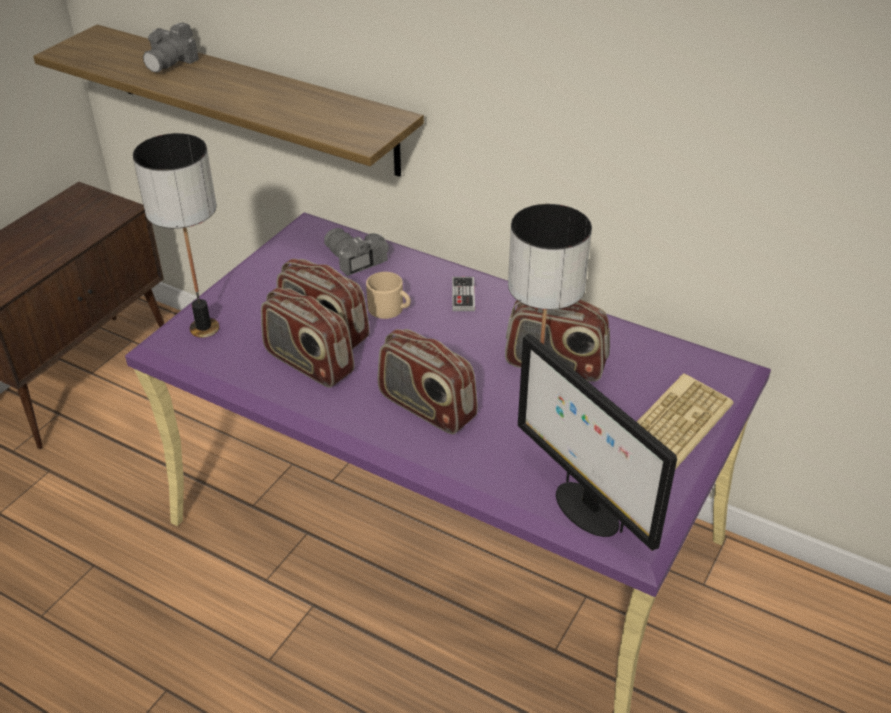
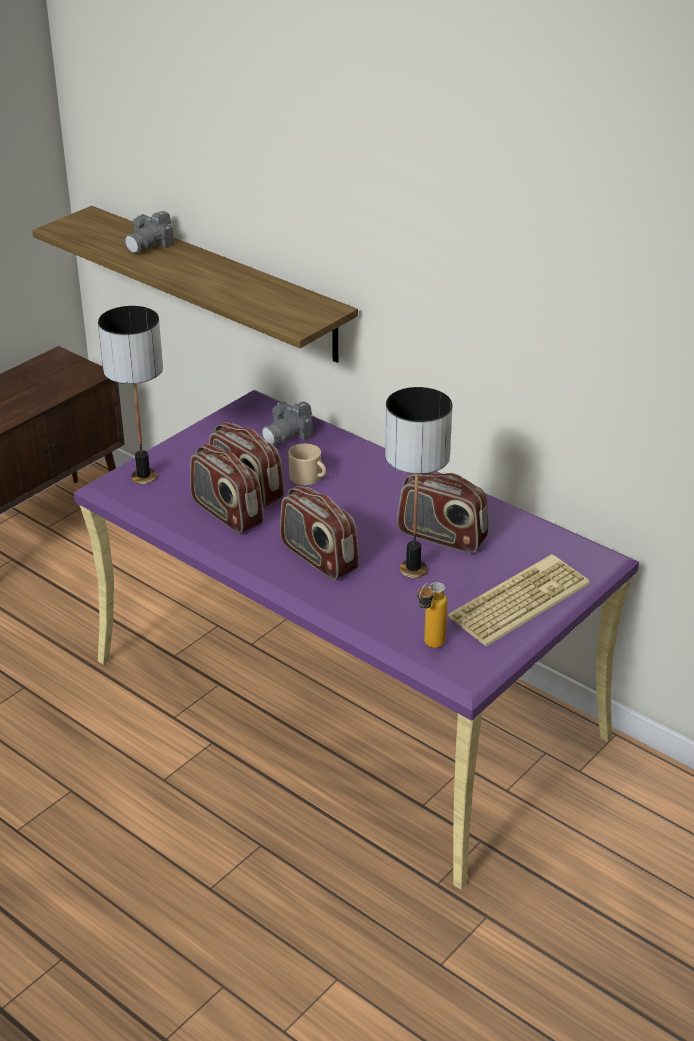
camera: 10 degrees right, 5 degrees down
(354, 260) = (288, 434): camera -> camera turned 105 degrees counterclockwise
(463, 295) = (377, 473): game controller -> none
(585, 508) = (429, 646): monitor -> bottle

